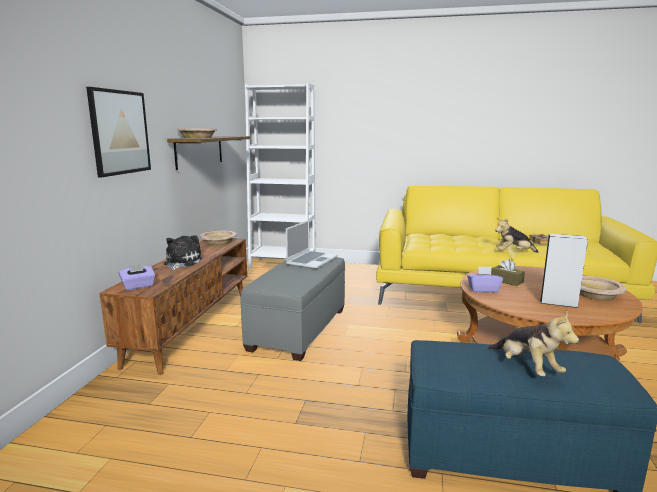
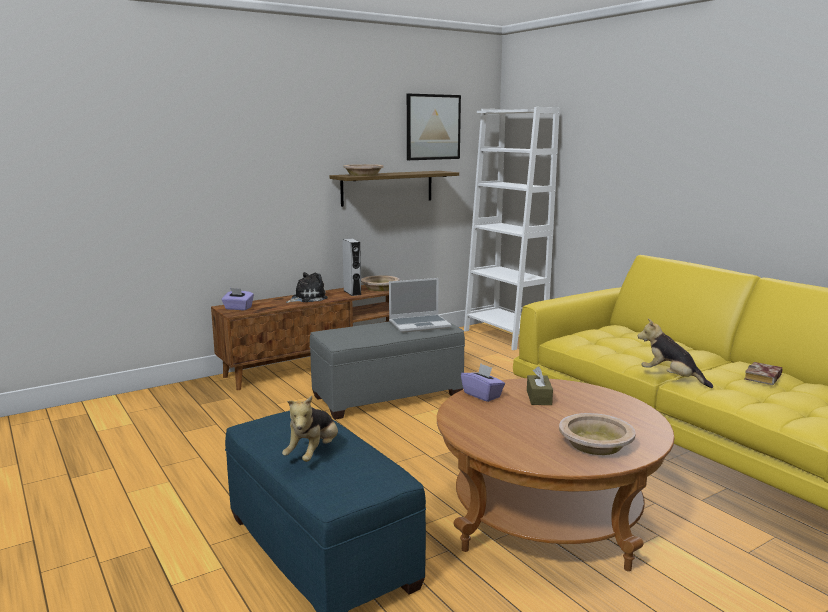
camera: 45 degrees right, 0 degrees up
(120, 132) = (259, 170): picture -> picture (433, 127)
(558, 303) = (515, 432): grey speaker -> grey speaker (352, 292)

